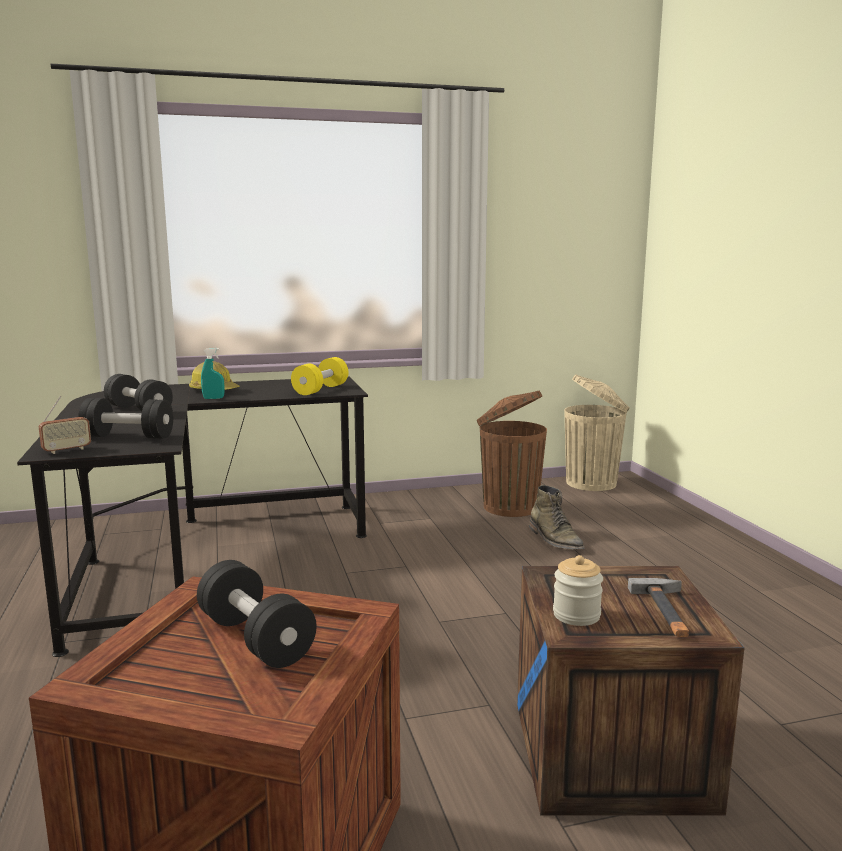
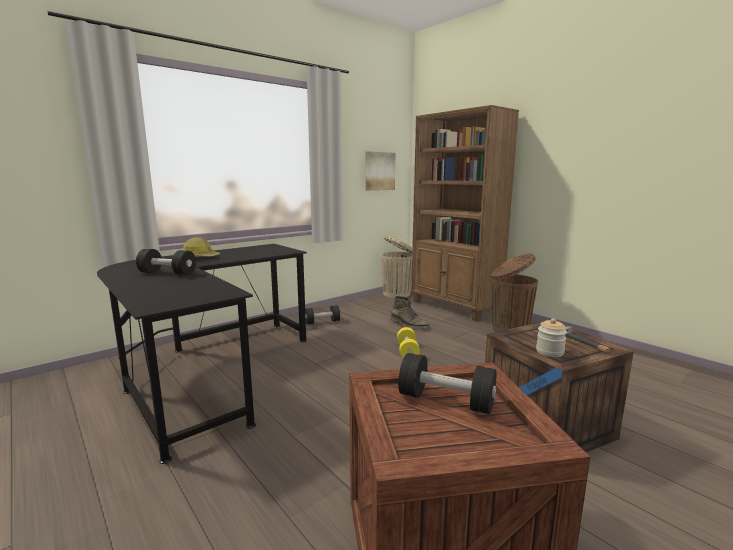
camera: 25 degrees left, 0 degrees up
(67, 450) = (163, 304): radio -> none
(128, 437) = (195, 290): black dumbbell -> black dumbbell (322, 322)
(213, 398) = (209, 262): turquoise spray bottle -> none
(320, 390) = (272, 251): yellow dumbbell -> yellow dumbbell (407, 351)
(508, 507) = (368, 312): brown trash can -> brown trash can (509, 329)
(570, 258) = (379, 171): none -> picture
(676, 522) = (455, 307): none -> brown bookcase

